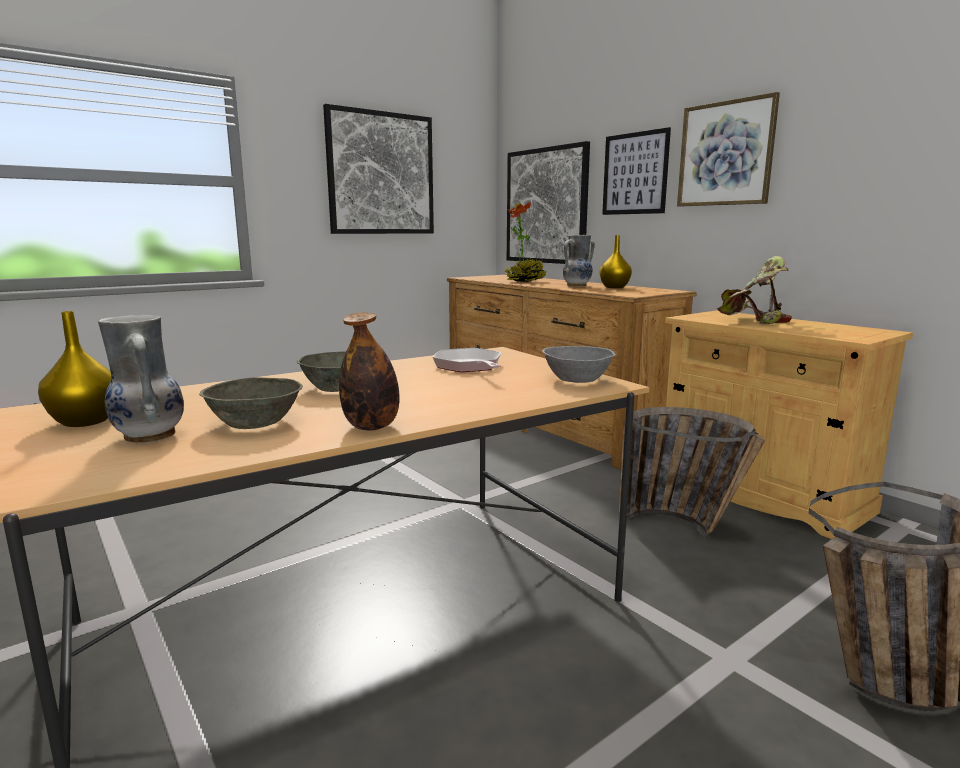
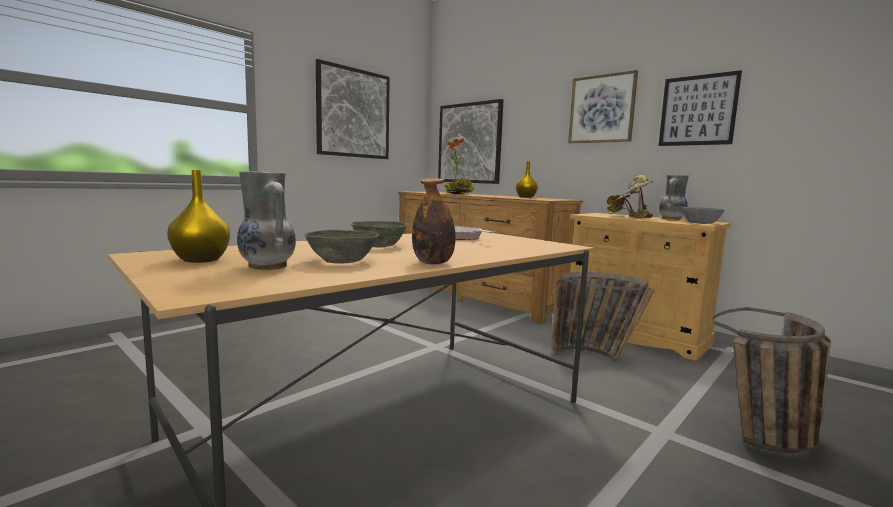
camera: 10 degrees left, 5 degrees down
(577, 286) = (499, 196): vase -> vase (672, 219)
(578, 379) = (544, 244): grey bowl -> grey bowl (701, 223)
(635, 173) = (536, 121): picture -> picture (697, 110)

